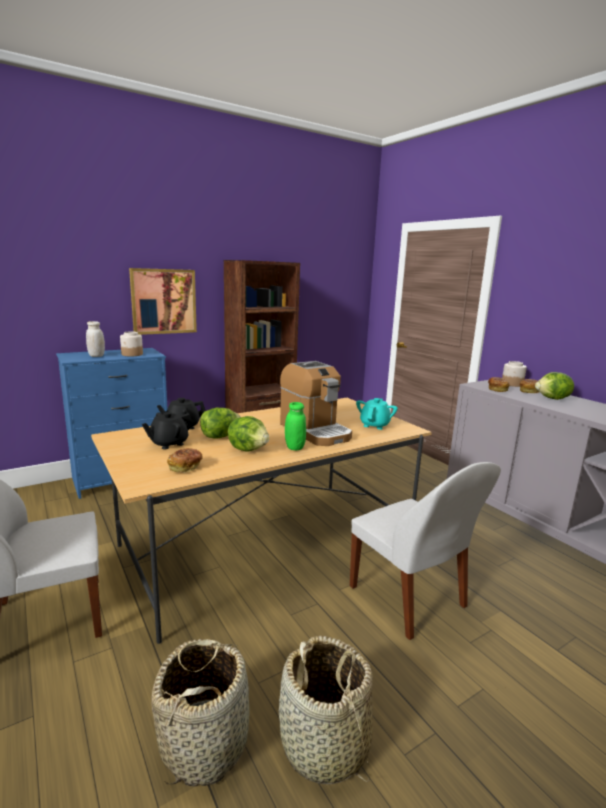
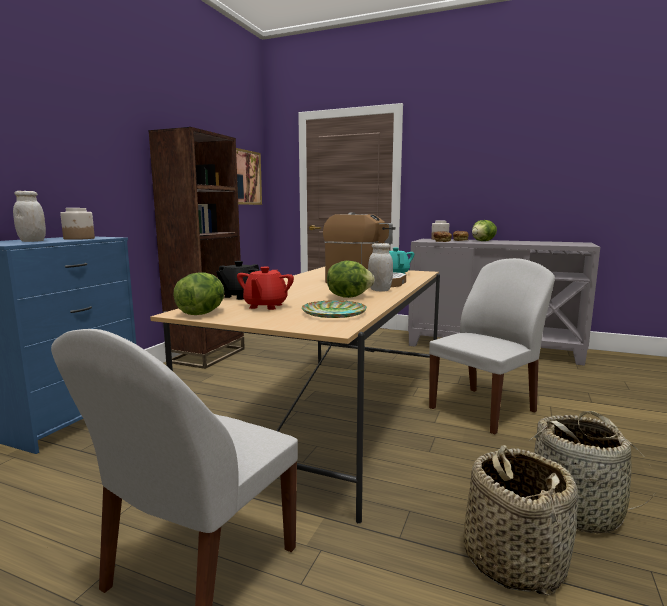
camera: 35 degrees left, 5 degrees down
(163, 301) = (88, 175): picture -> picture (244, 177)
(168, 443) = (265, 306): black teapot -> red teapot
(185, 467) = (334, 313): bread -> plate
(220, 436) = (298, 295): lettuce -> lettuce (202, 313)
(294, 447) = (379, 290): green jar -> white jar
(409, 599) = (484, 409): white chair -> white chair turned 60 degrees counterclockwise

